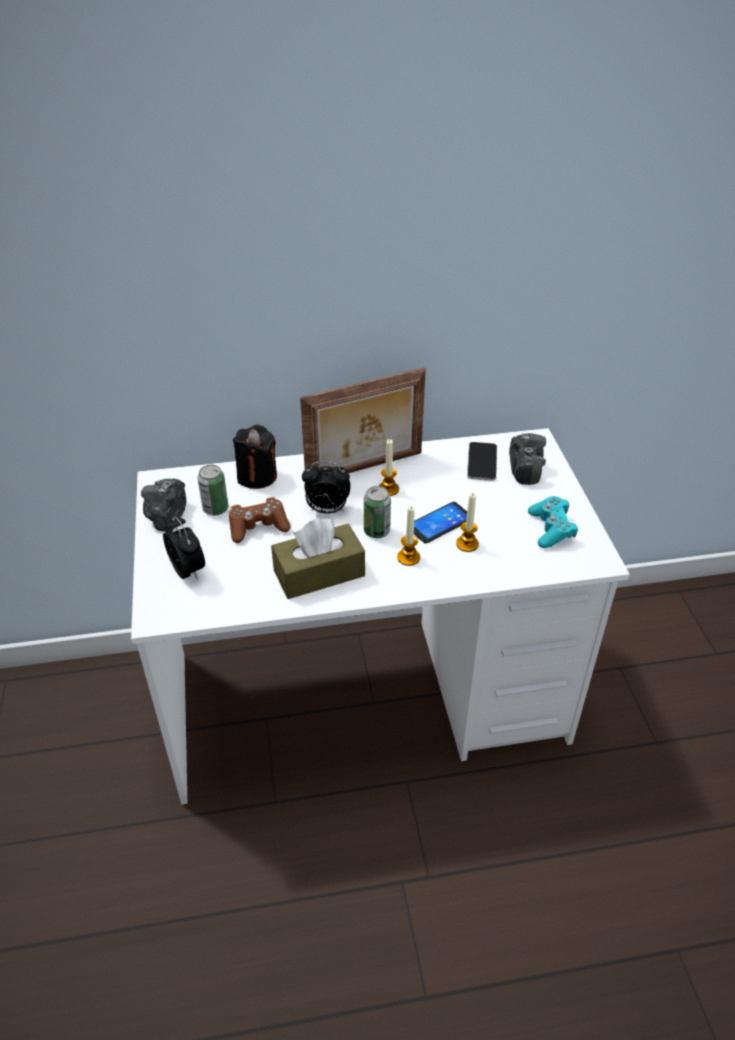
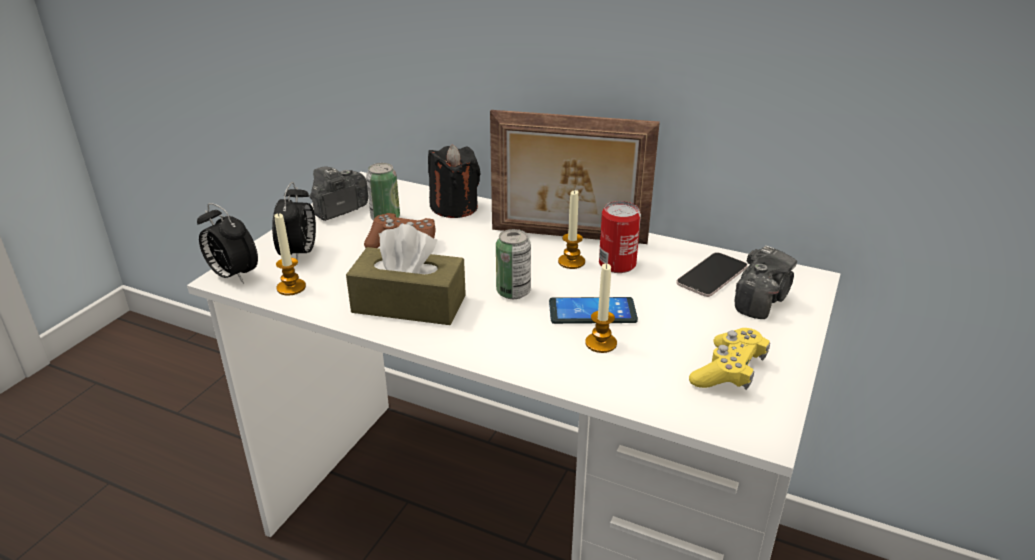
camera: 35 degrees right, 10 degrees down
(327, 510) = (485, 256): alarm clock -> alarm clock (233, 276)
(408, 557) = (517, 328): candle -> candle (291, 287)
(418, 478) = (617, 264): none -> can
(551, 529) = (728, 371): turquoise game controller -> yellow game controller

